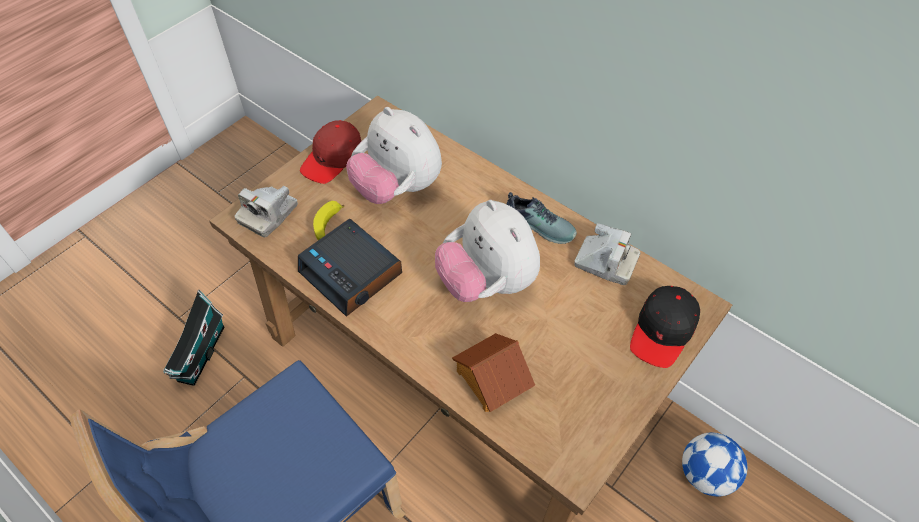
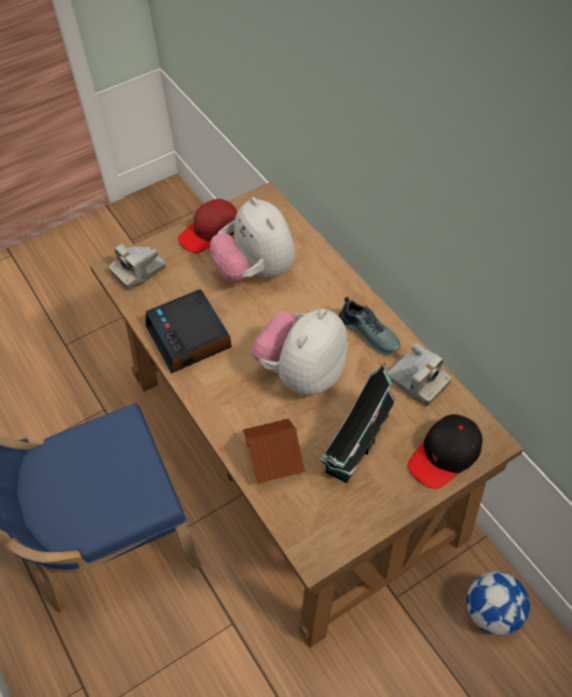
camera: 20 degrees right, 0 degrees up
(200, 356) = (73, 382): toy house -> toy house (356, 445)
(328, 226) = (184, 291): banana -> none
(487, 282) = (302, 373): plush toy -> plush toy turned 45 degrees clockwise

